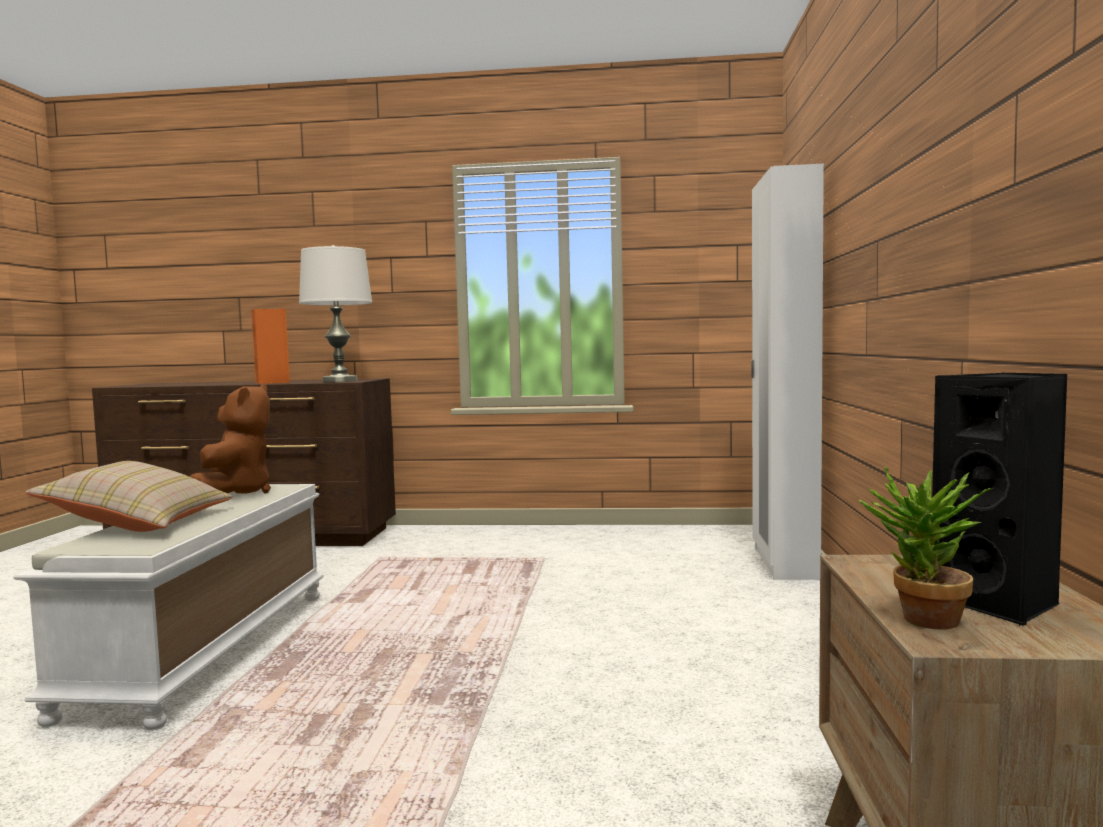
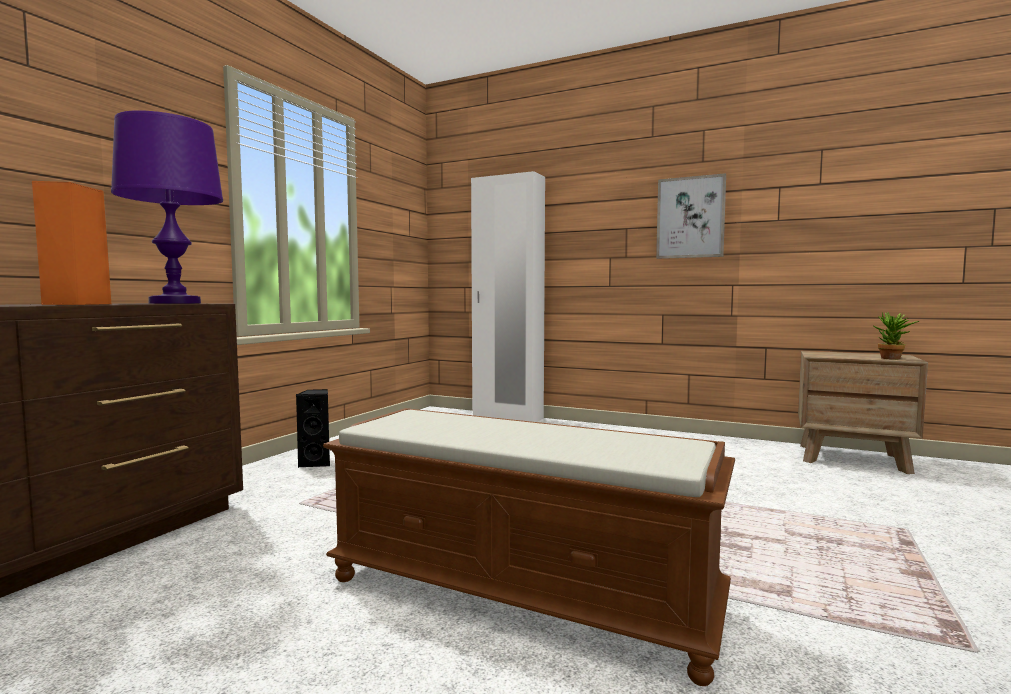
camera: 70 degrees left, 0 degrees up
(139, 524) = (565, 449): beige pillow -> none
(207, 650) = (522, 593): white bench -> brown bench
(235, 494) = (422, 425): brown plush toy -> none
(339, 381) = (174, 303): white table lamp -> purple table lamp
(919, 206) = (690, 217): none -> picture
(1001, 604) = (867, 355): black speaker -> black speaker (317, 463)

